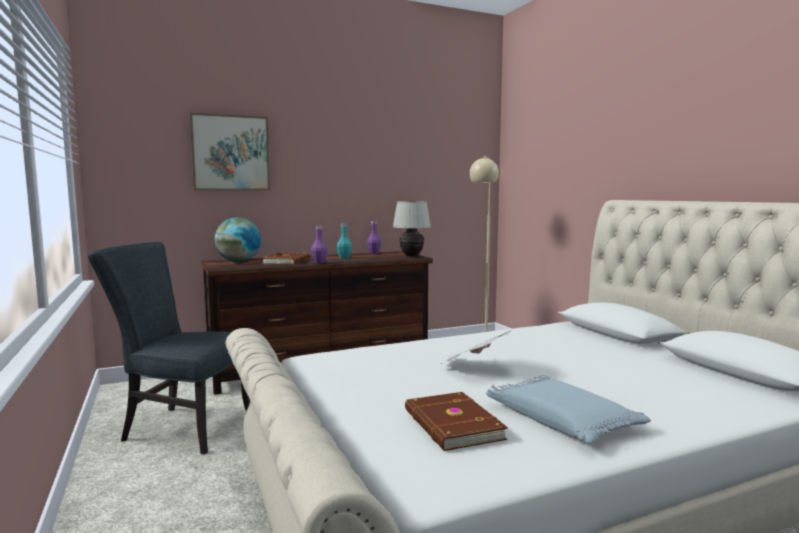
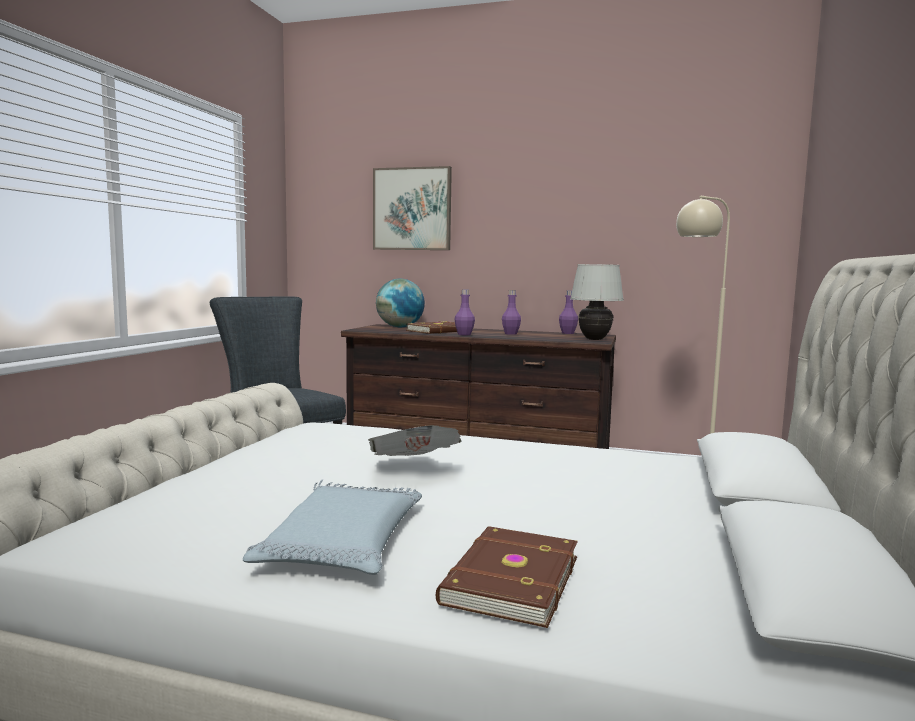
camera: 40 degrees right, 0 degrees up
(344, 258) = (510, 334): turquoise bottle -> purple bottle
(451, 425) = (230, 506): brown book -> brown book (508, 579)

